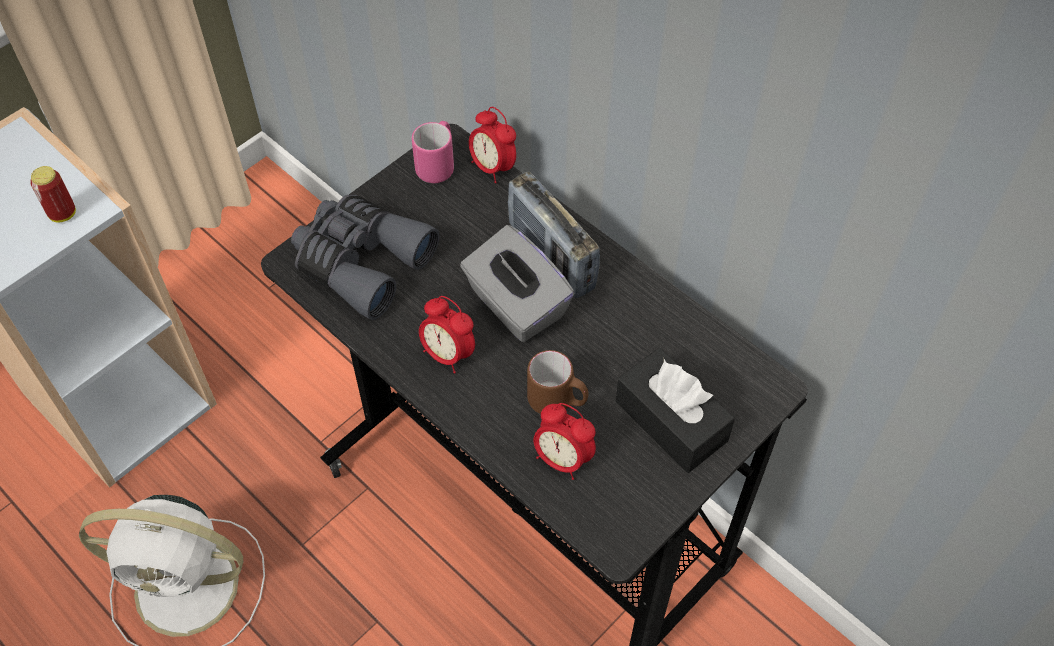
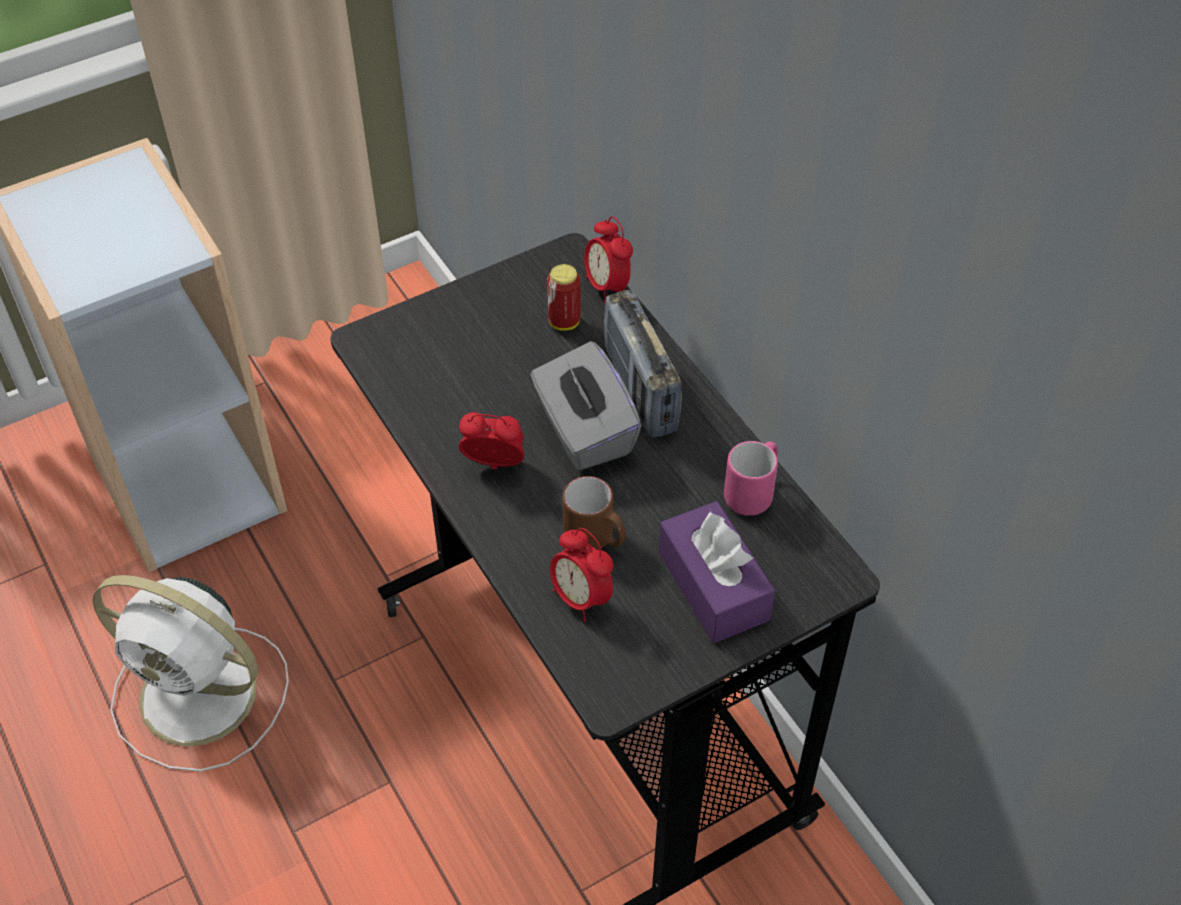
camera: 15 degrees right, 5 degrees down
(63, 214) = (151, 250): can -> can (564, 322)
(361, 262) = (434, 354): grey binoculars -> none
(438, 165) = (549, 273): pink mug -> pink mug (753, 492)
(448, 354) = (494, 466): alarm clock -> alarm clock turned 135 degrees clockwise
(671, 421) = (713, 586): black tissue box -> purple tissue box

